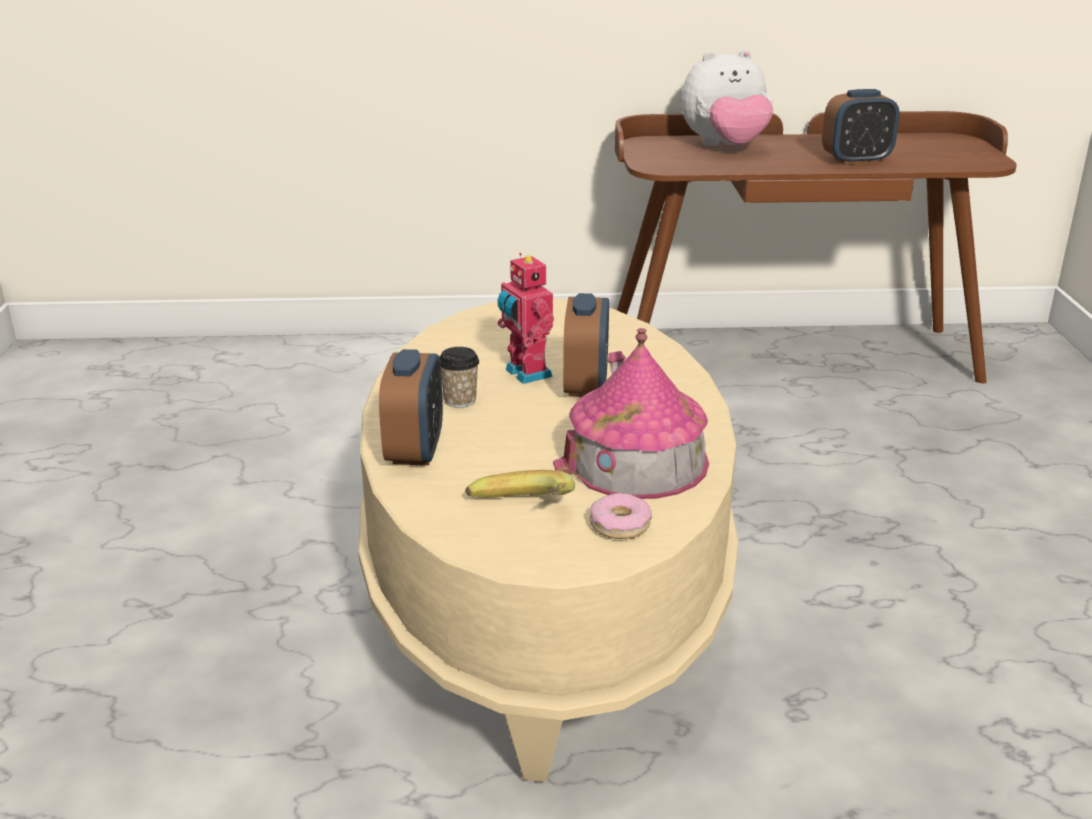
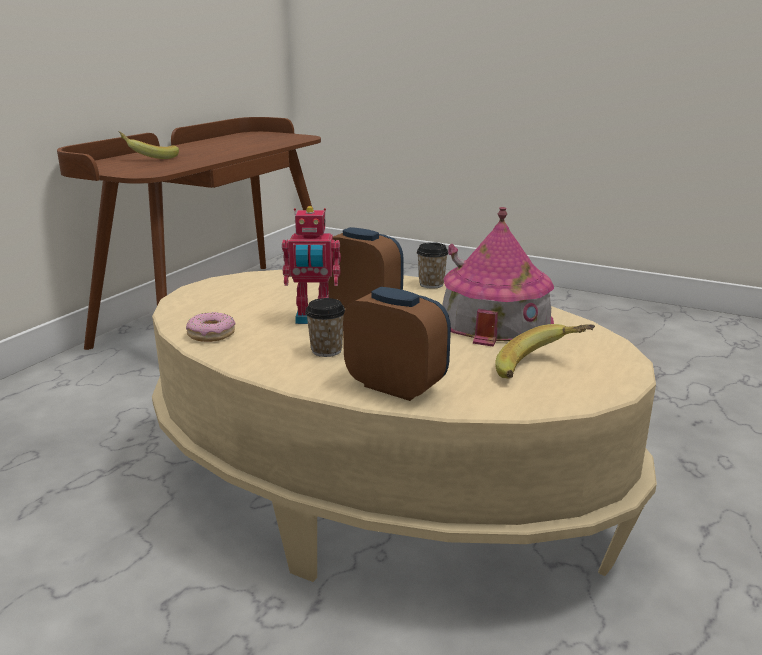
camera: 60 degrees left, 5 degrees down
(619, 525) = (582, 344): donut -> donut (211, 334)
(700, 401) = (431, 284): none -> cup
(725, 147) = (150, 158): plush toy -> banana
(856, 160) = (245, 148): alarm clock -> none

